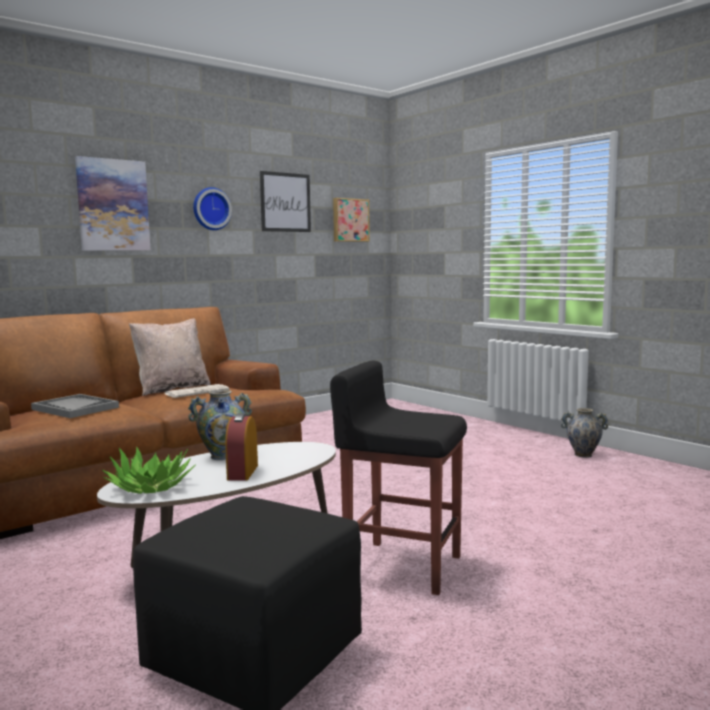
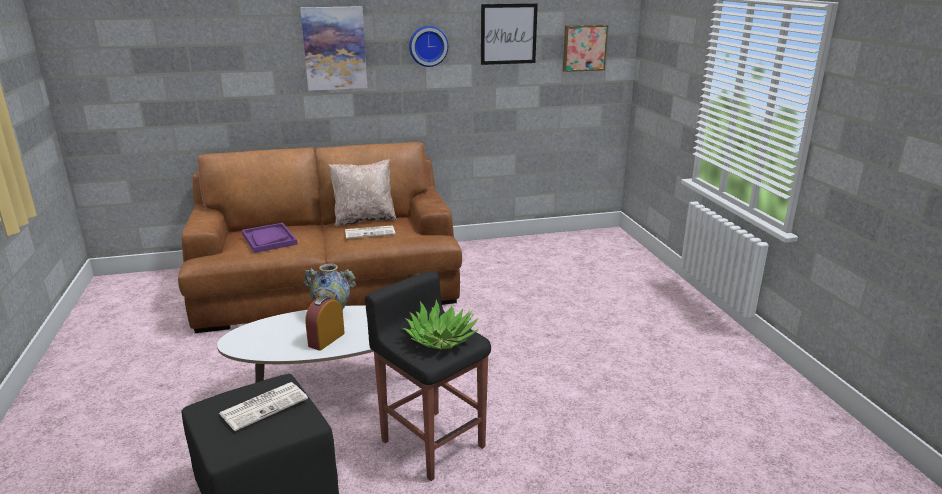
camera: 25 degrees right, 15 degrees up
(75, 408) = (269, 239): grey tray -> purple tray
(150, 486) = (255, 340): potted plant -> potted plant (441, 339)
(257, 517) = (264, 405): none -> newspaper
(583, 455) = (728, 353): vase -> none

